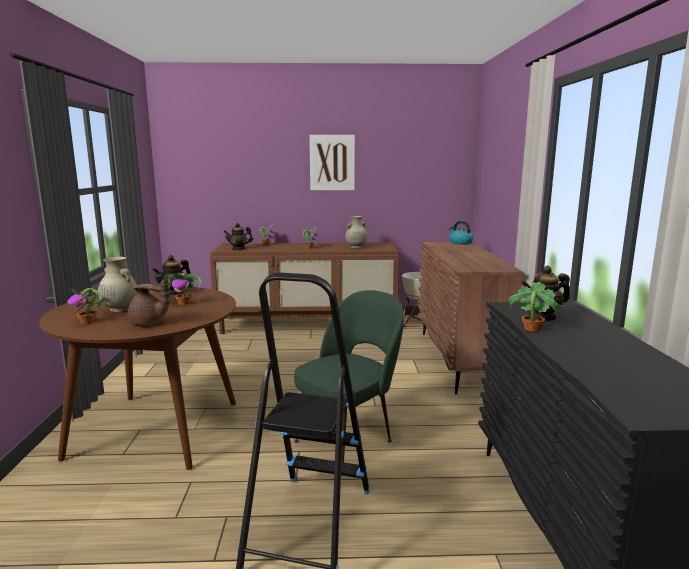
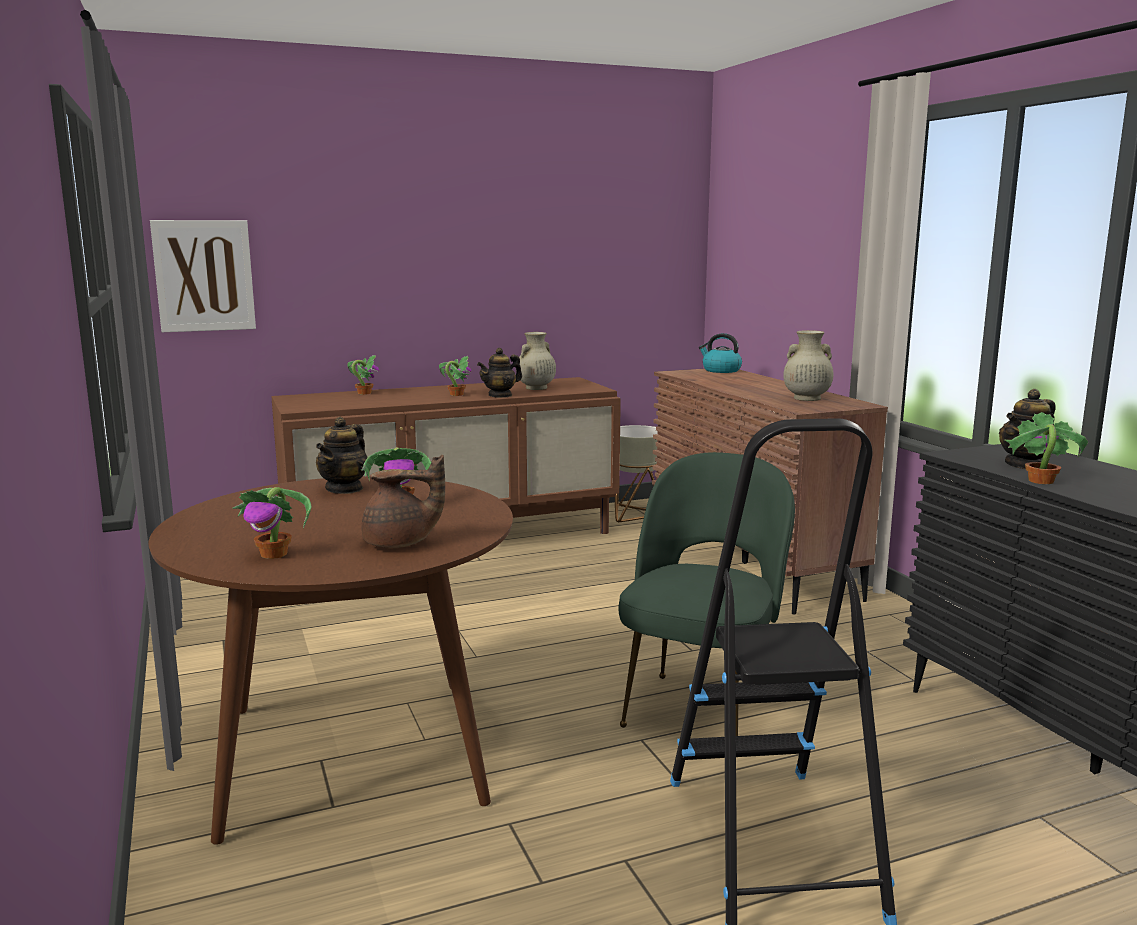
camera: 20 degrees left, 0 degrees up
(120, 309) = (296, 527): beige vase -> beige vase (806, 398)
(239, 249) = (326, 404): teapot -> teapot (500, 395)
(332, 162) = (475, 237): picture -> picture (204, 276)

